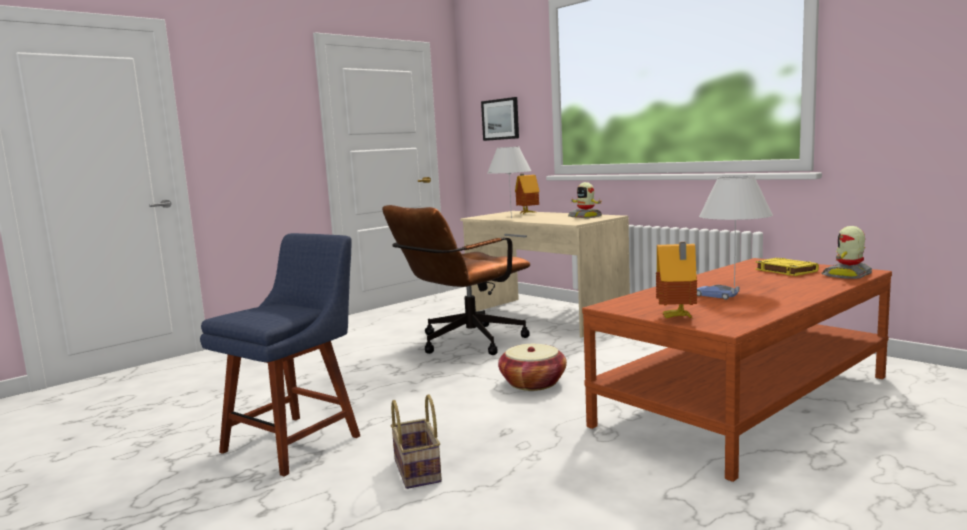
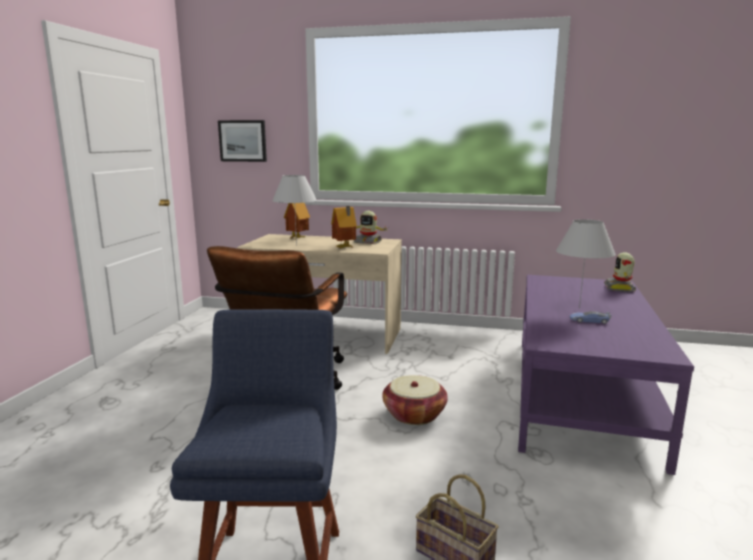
camera: 35 degrees left, 5 degrees up
(677, 318) = (617, 350): toy house -> toy house (344, 248)
(744, 401) = (580, 395): brown coffee table -> purple coffee table
(785, 270) = (575, 287): yellow book -> none

